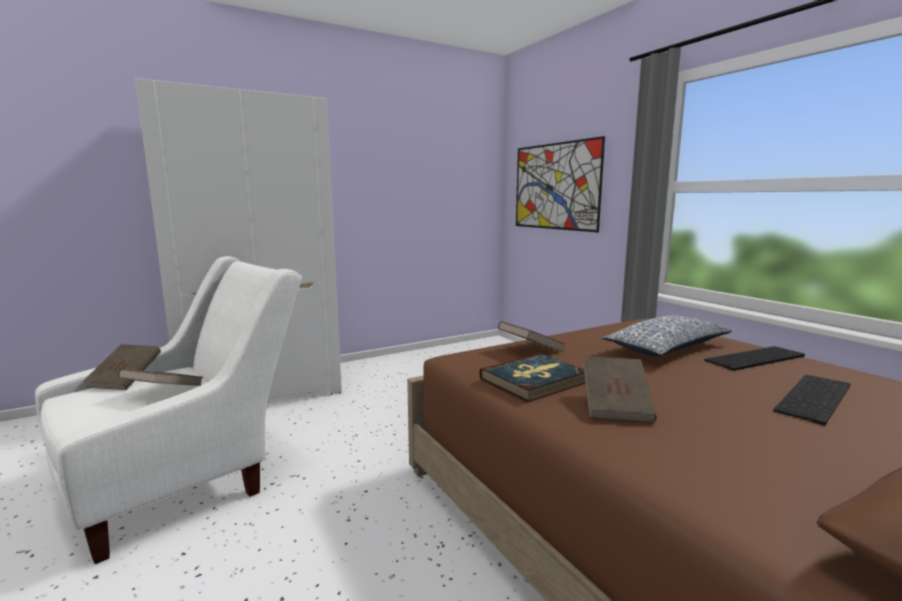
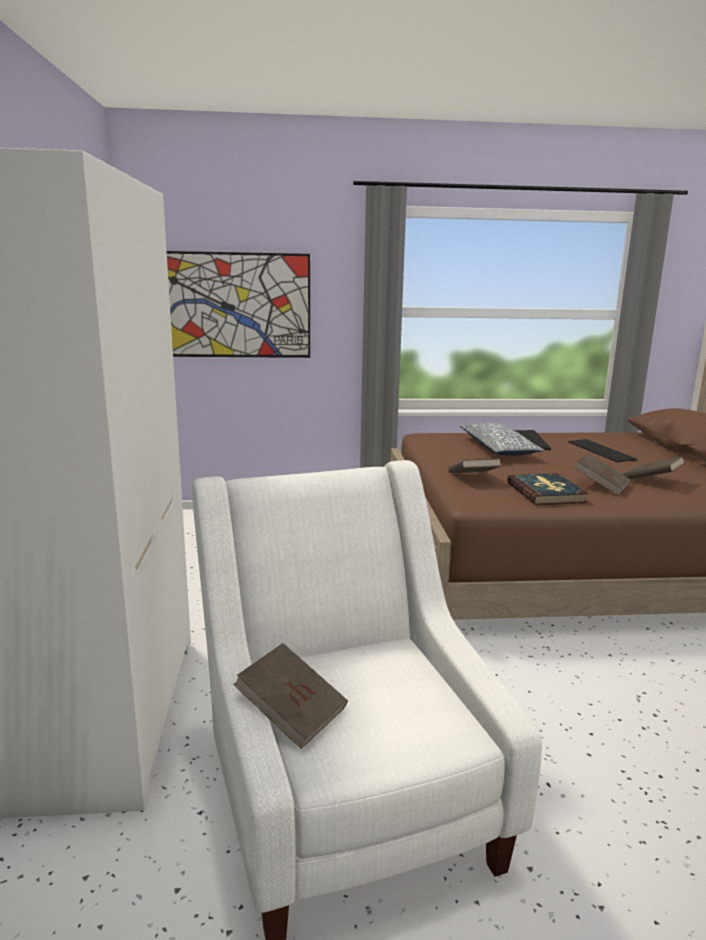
camera: 65 degrees left, 5 degrees up
(164, 392) = (376, 677): brown book -> brown book (650, 481)

